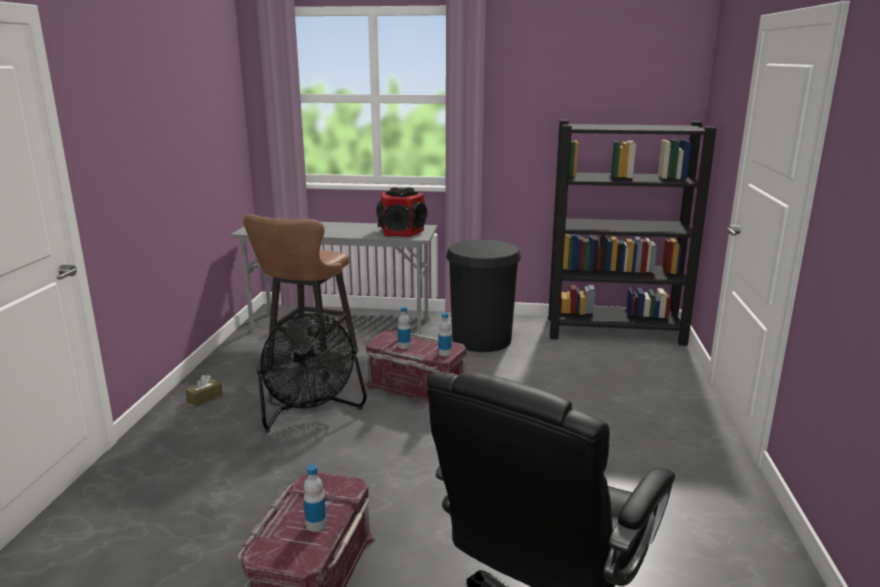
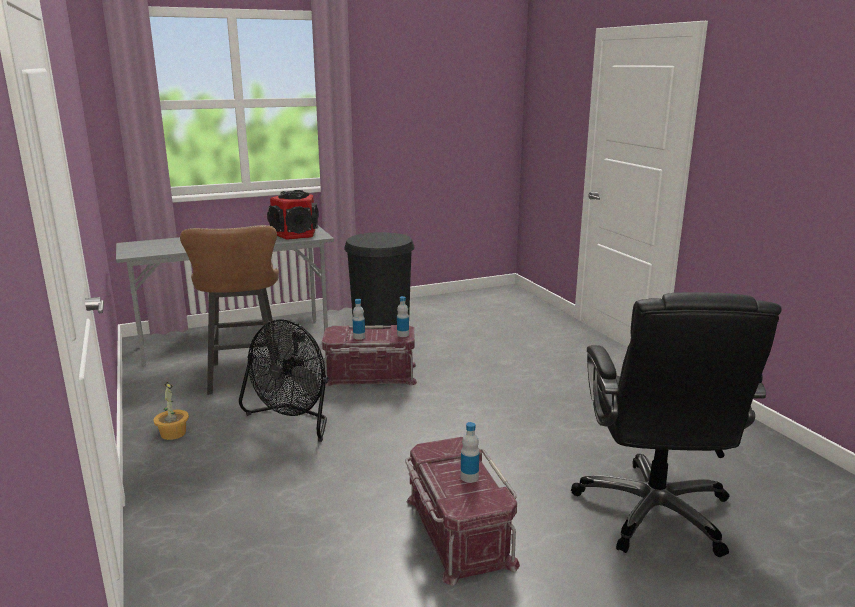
camera: 30 degrees left, 0 degrees up
(205, 398) = (173, 433): brown tissue box -> potted plant
(305, 412) = (294, 418): black fan -> black fan turned 90 degrees clockwise
(614, 331) = (477, 299): black bookcase -> none

